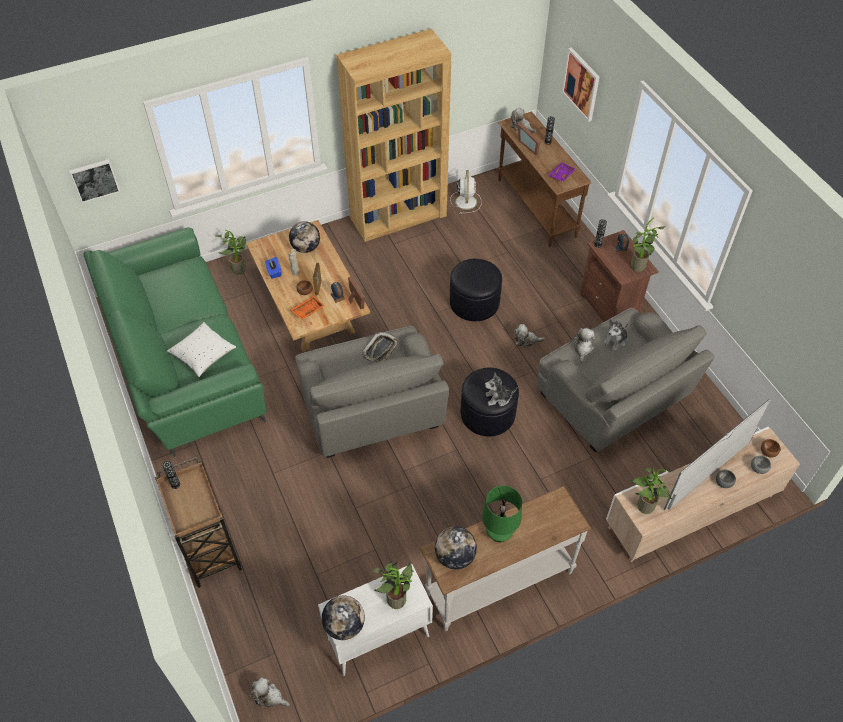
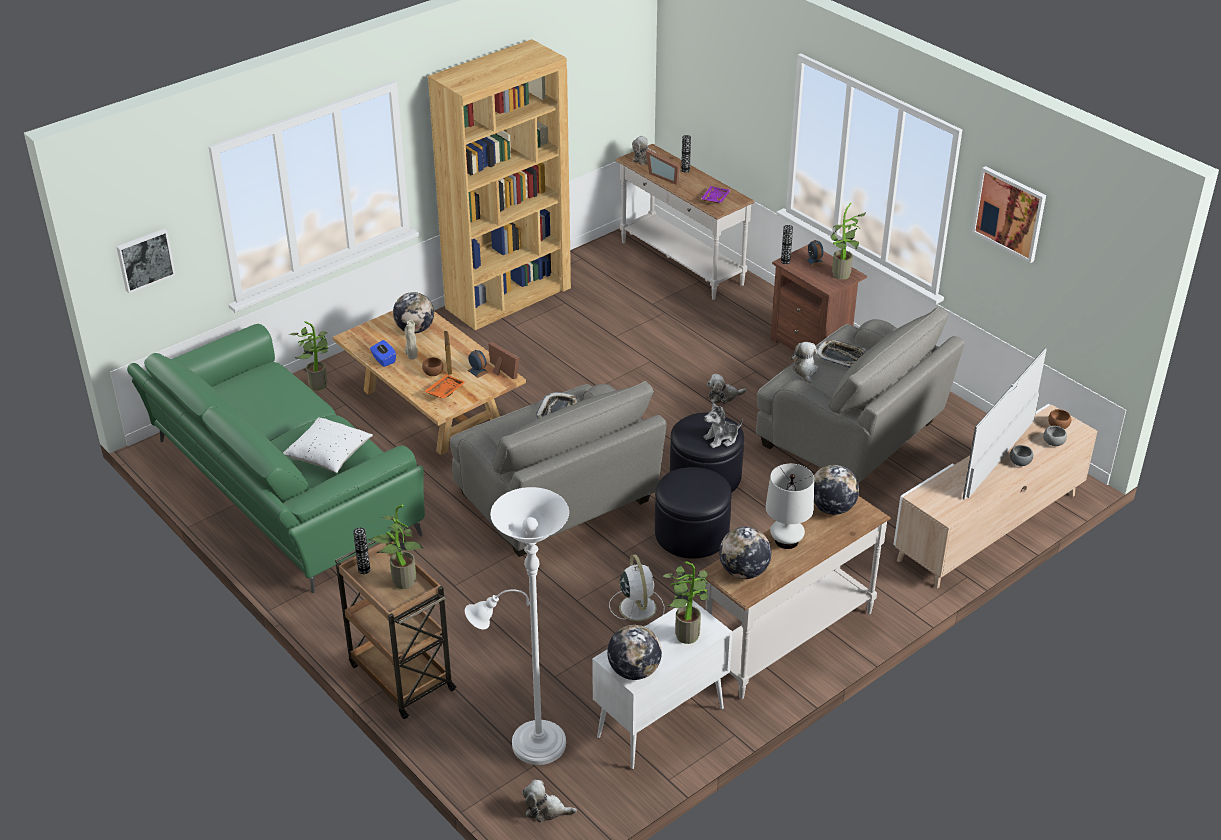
camera: 15 degrees left, 15 degrees down
(279, 633) = (531, 744): none -> white floor lamp
(466, 201) = (589, 269): white fan -> white fan (637, 607)
(474, 302) = (642, 369): black ottoman -> black ottoman (692, 533)
(499, 533) = (786, 541): green table lamp -> white table lamp
(535, 208) = (680, 264): brown console table -> white console table
(546, 508) = (832, 508): none -> globe
(581, 84) = (717, 88): picture -> picture (1009, 213)
(615, 341) = (841, 357): plush toy -> tray
(643, 507) = (938, 501): potted plant -> potted plant (401, 583)

